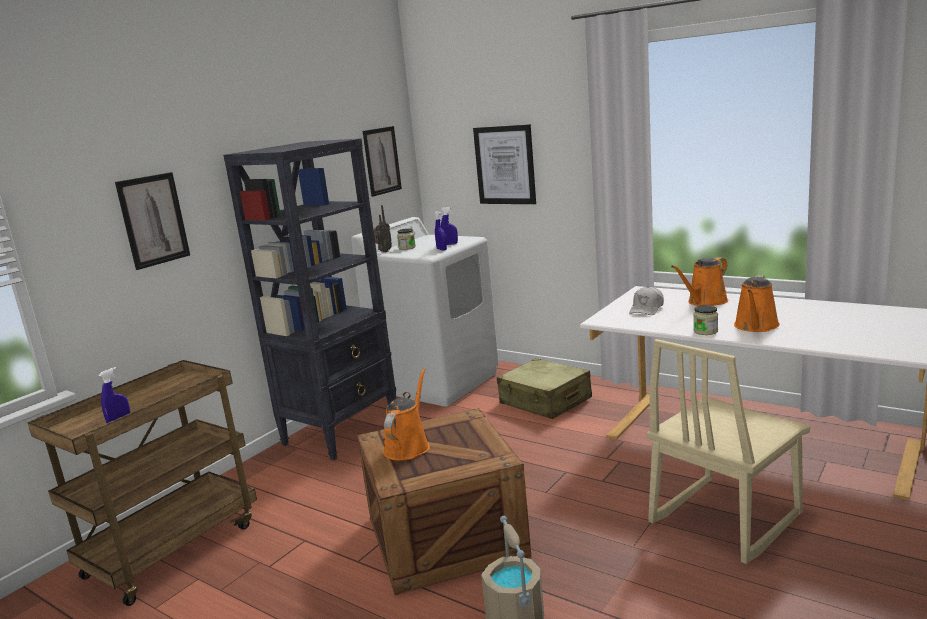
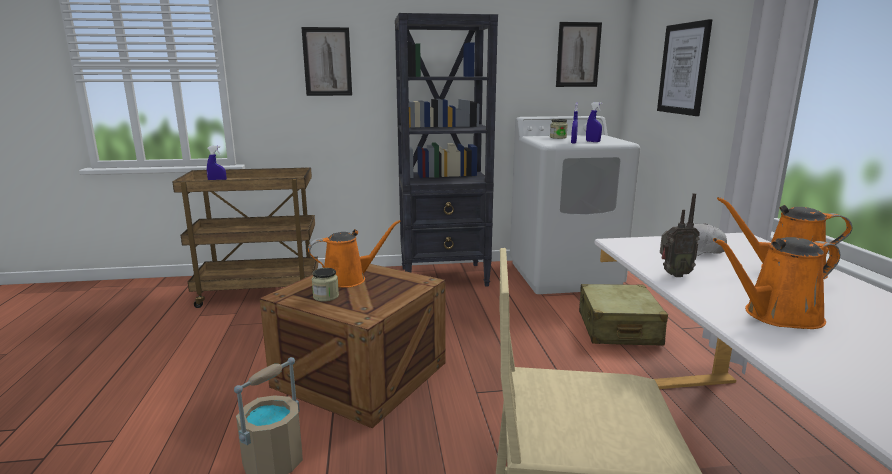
camera: 45 degrees right, 0 degrees up
(383, 252) = (535, 136): radio -> radio (673, 274)
(705, 331) = (695, 293): jar -> jar (326, 296)

